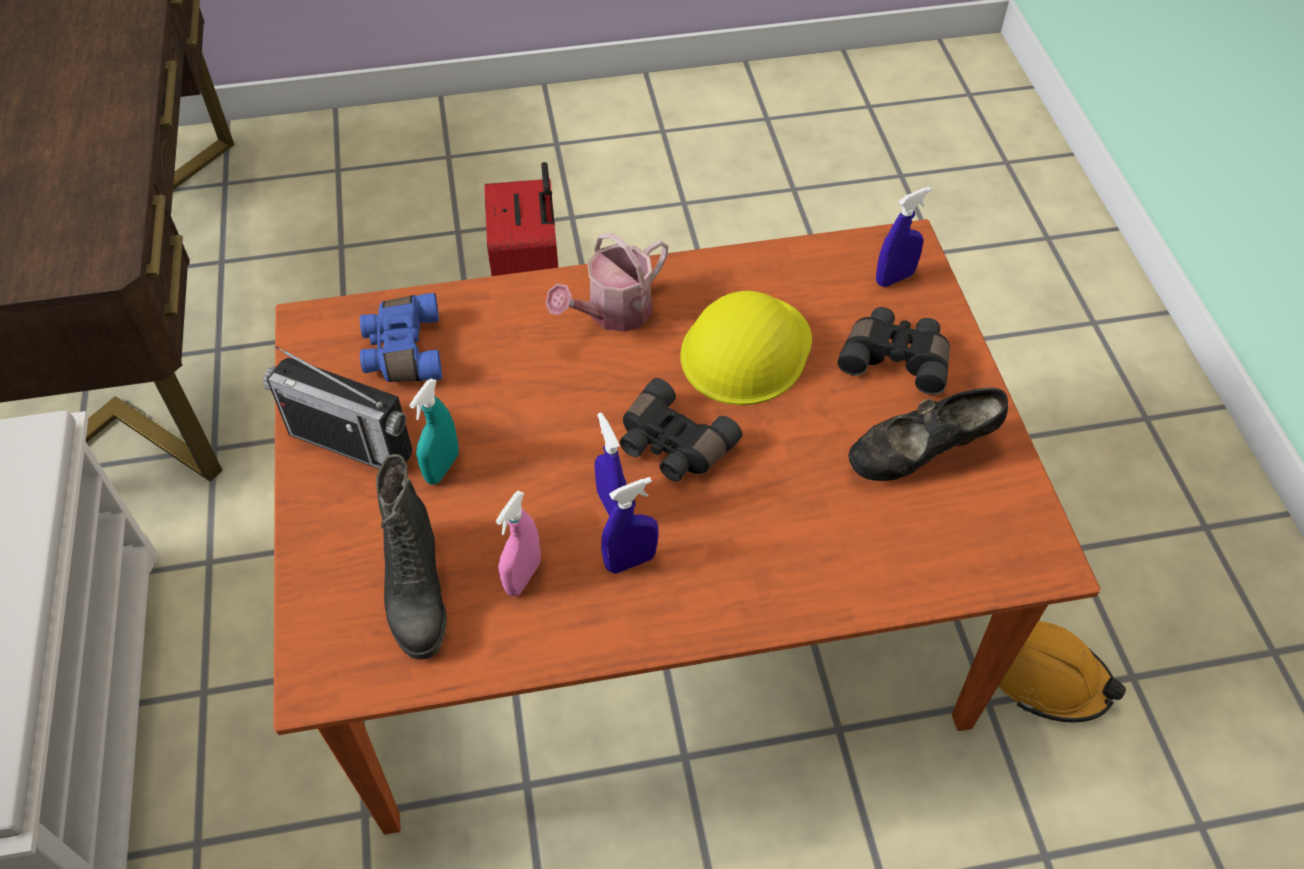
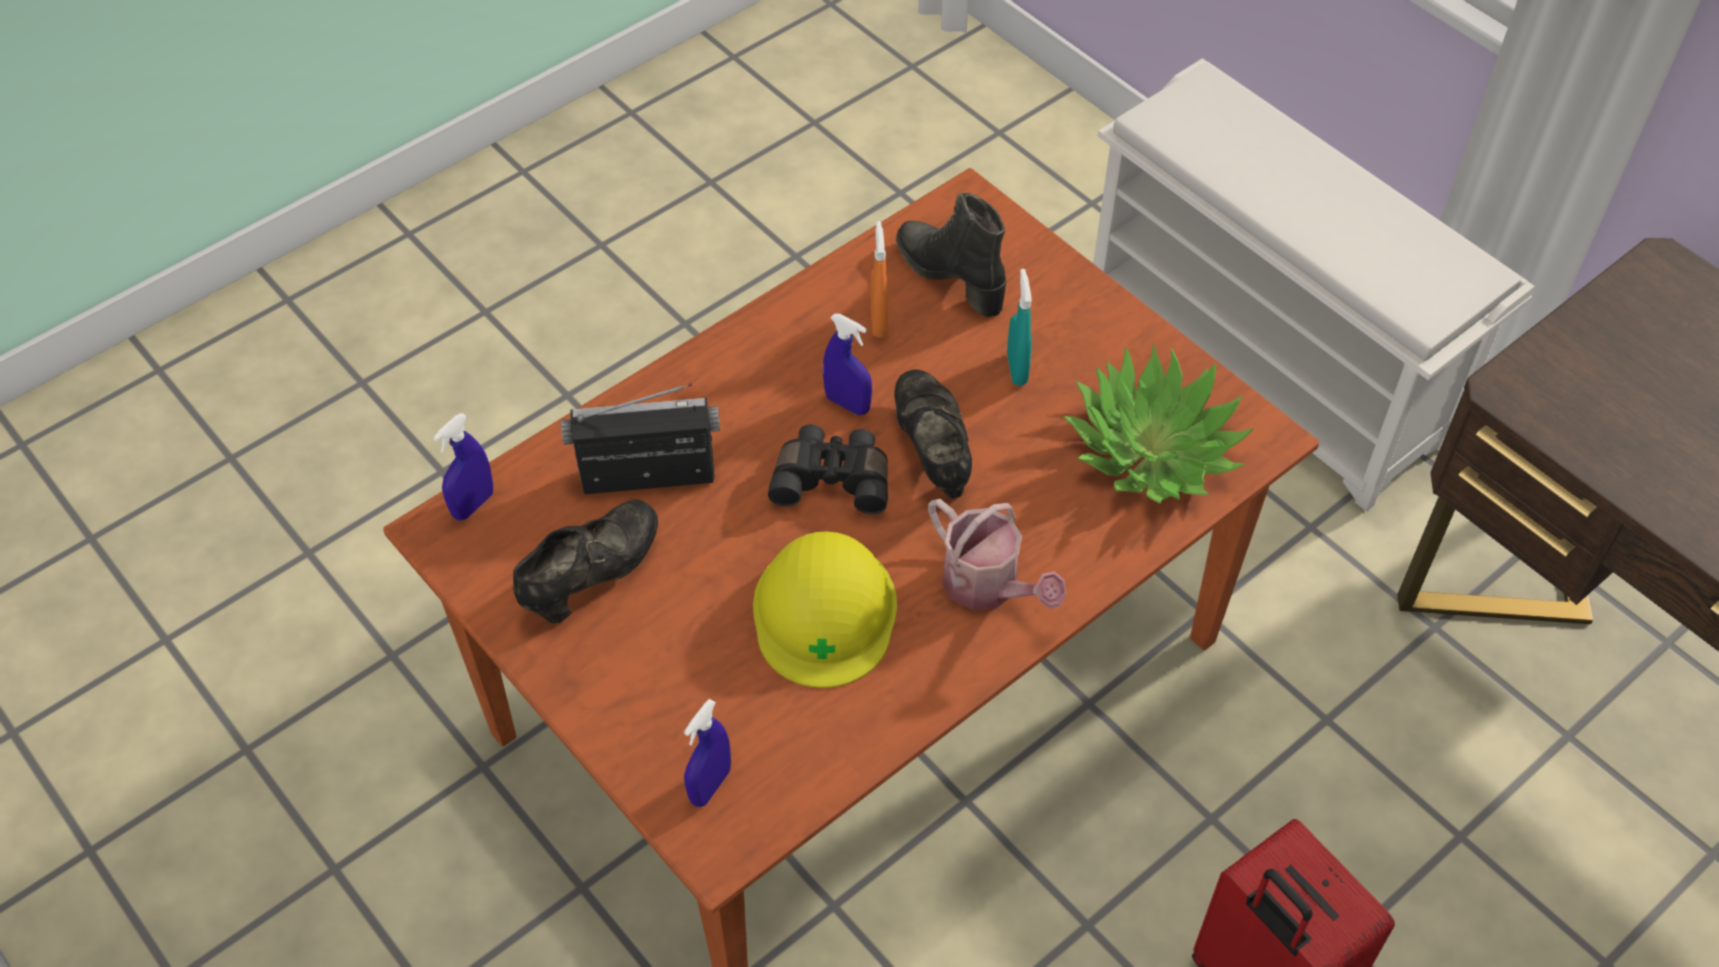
camera: 150 degrees right, 0 degrees up
(351, 443) = (1112, 353): radio -> radio (648, 475)
(402, 351) = (1153, 450): blue binoculars -> potted plant
(523, 577) = (878, 322): pink spray bottle -> orange spray bottle
(573, 430) = (932, 451): none -> black shoe
(612, 313) = (988, 586): watering can -> watering can turned 120 degrees clockwise
(630, 561) = (801, 370): blue spray bottle -> blue spray bottle (473, 505)
(896, 358) = (662, 675): black binoculars -> none
(1046, 676) = (428, 823): orange hard hat -> none

